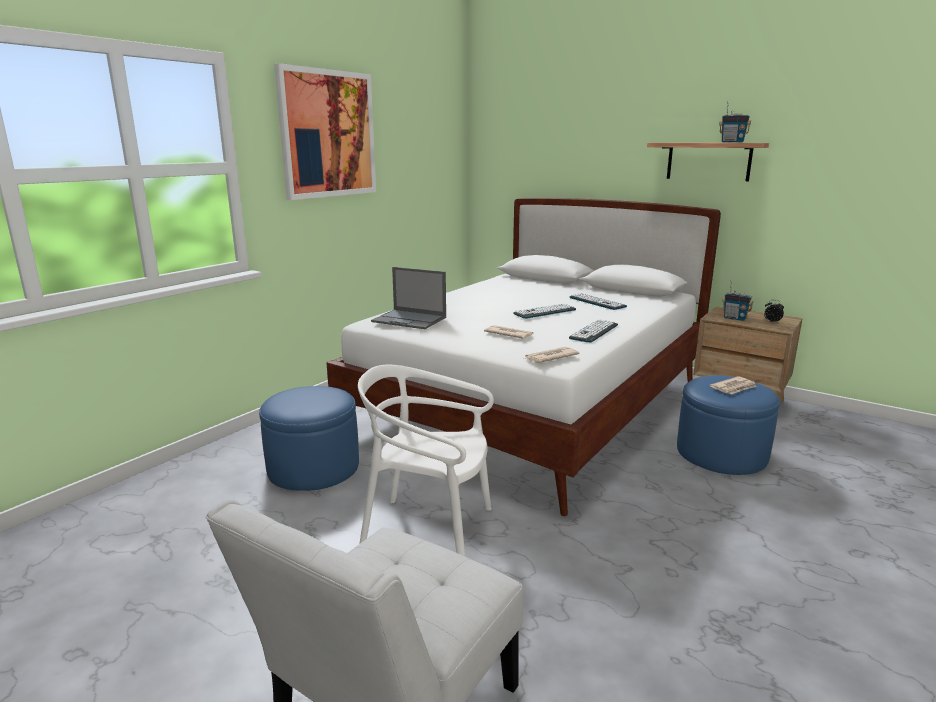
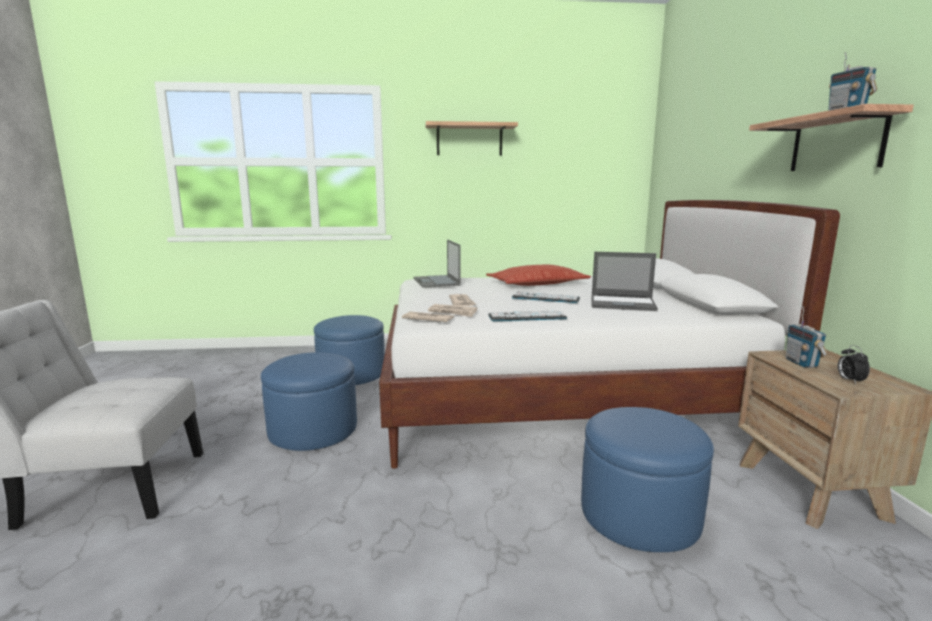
camera: 50 degrees right, 5 degrees down
(328, 134) = (469, 140): picture -> shelf
(429, 532) = (313, 429): white chair -> blue ottoman
(485, 299) = (537, 284): none -> pillow
(597, 302) = (623, 304): keyboard -> laptop
(734, 388) = (648, 427): newspaper -> newspaper (452, 312)

